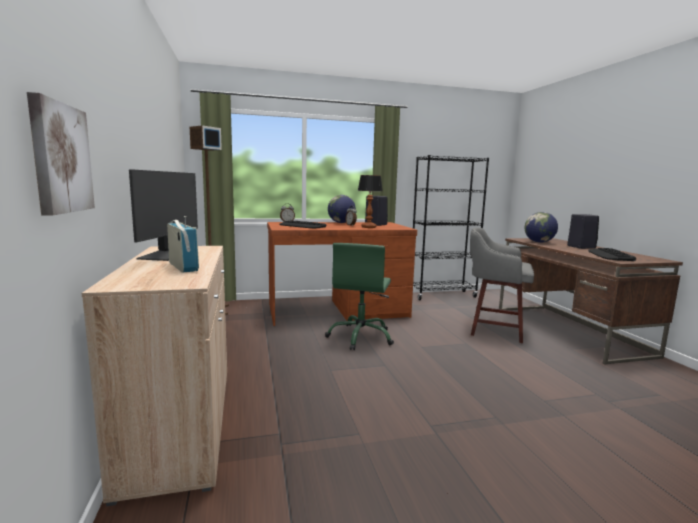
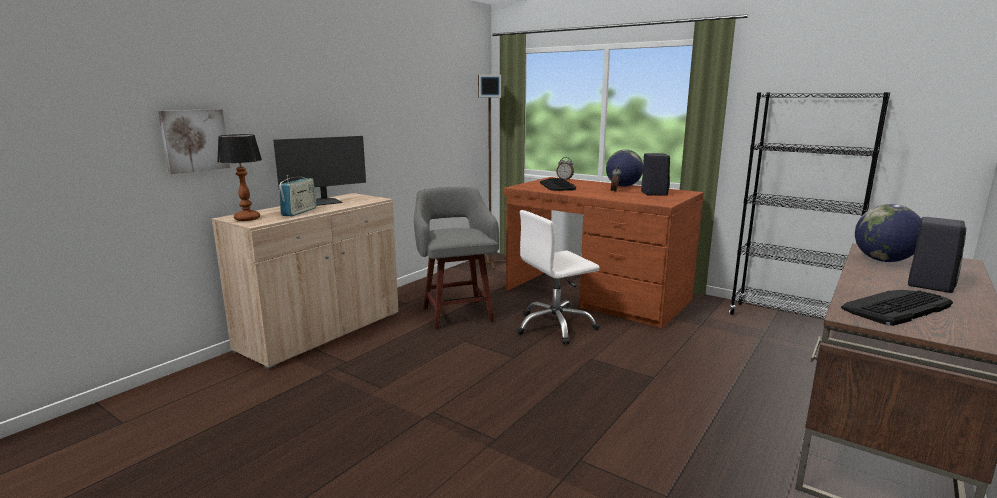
camera: 50 degrees right, 5 degrees up
(361, 337) = (555, 326): green office chair -> white office chair
(369, 227) = (622, 196): table lamp -> table lamp (247, 219)
(494, 330) = (738, 382): grey stool -> grey stool (457, 313)

